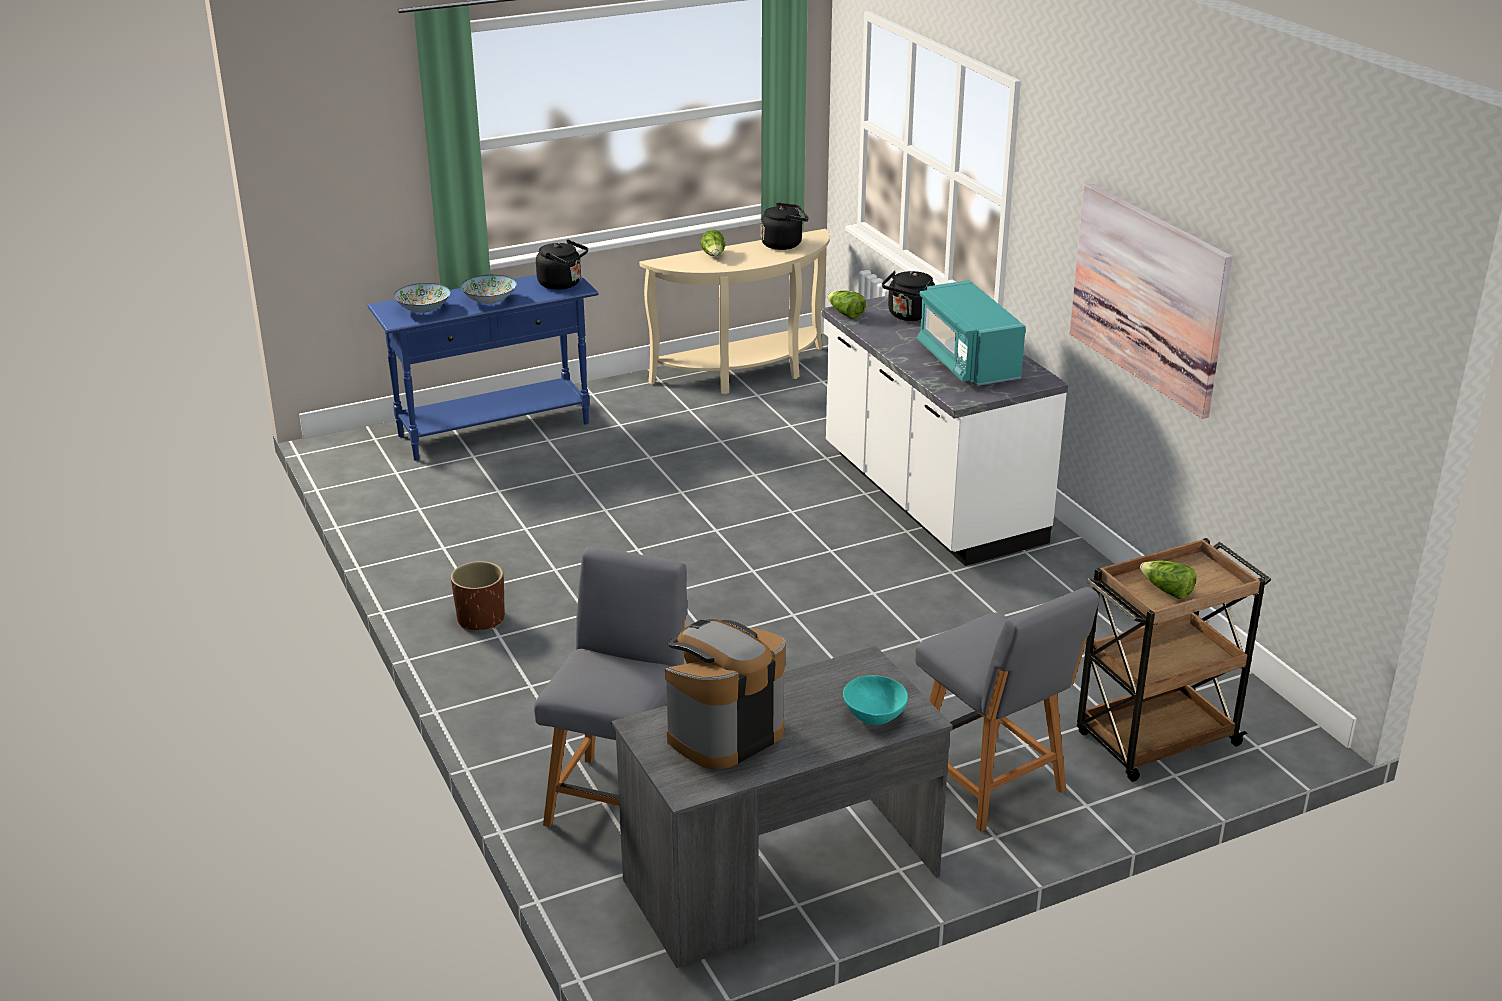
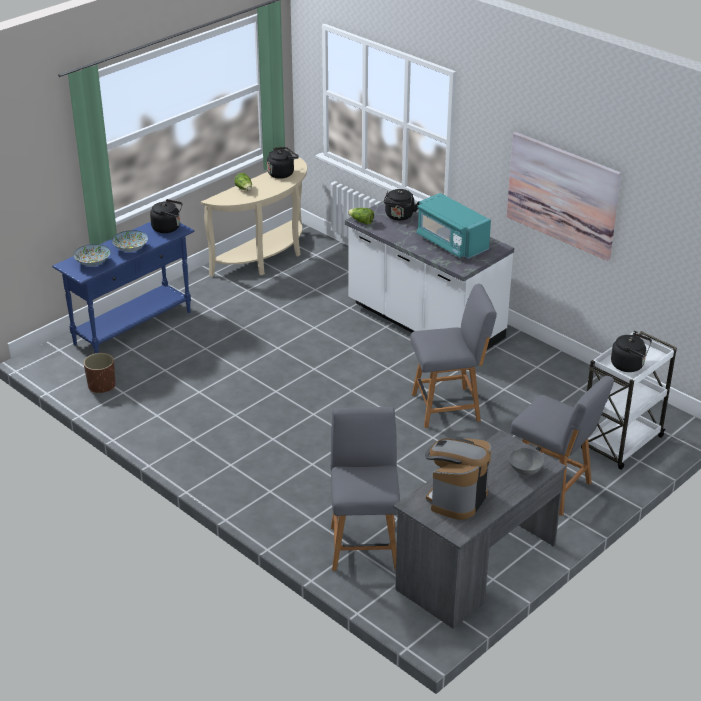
camera: 20 degrees left, 5 degrees up
(481, 619) = (212, 456): brown planter -> brown planter (102, 386)
(874, 716) = (525, 470): turquoise bowl -> grey bowl
(891, 624) = (448, 407): none -> grey chair
(1155, 741) = (620, 444): brown cart -> white cart
(1167, 591) = (629, 365): lettuce -> black kettle

